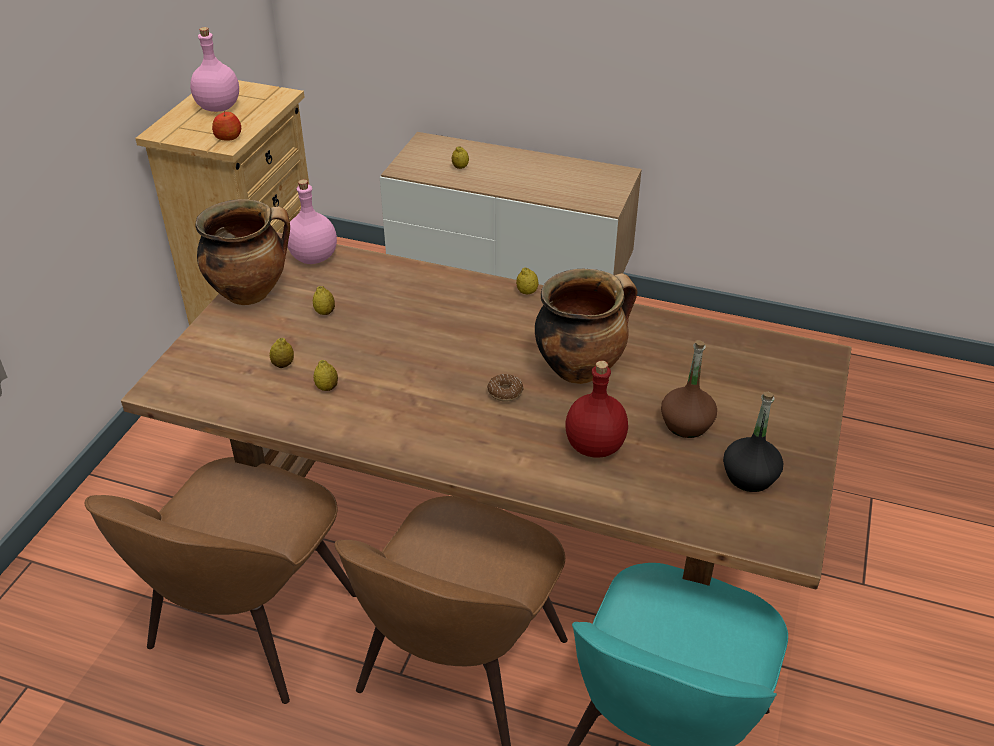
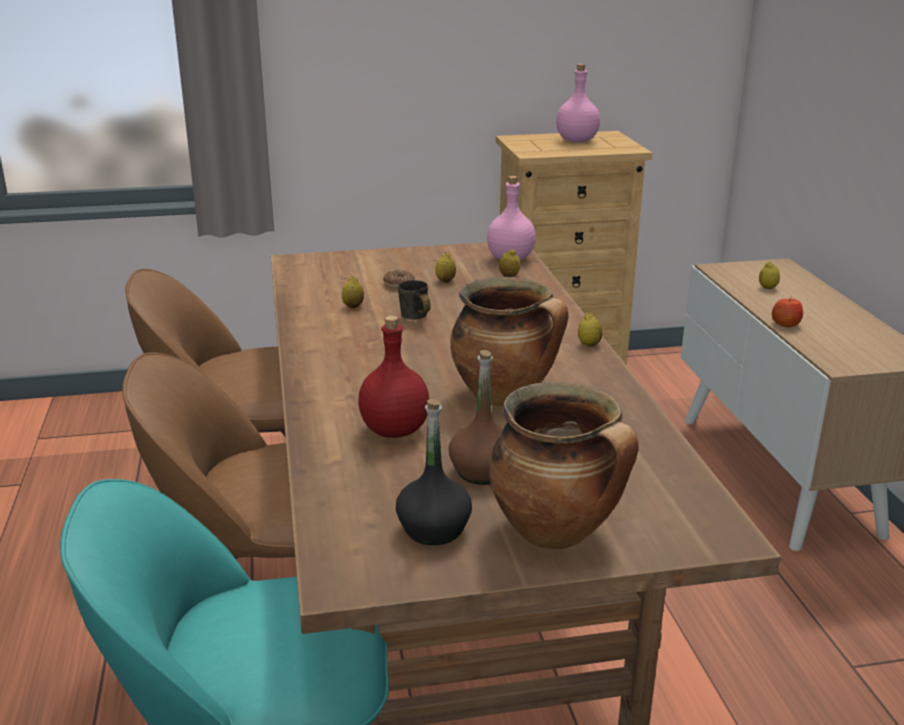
camera: 60 degrees right, 15 degrees down
(228, 137) = (541, 152): apple -> apple (785, 324)
(251, 292) = (436, 253): cooking pot -> cooking pot (557, 532)
(283, 364) = (363, 286): lemon -> lemon (509, 276)
(394, 362) = (413, 319): none -> grey mug
(505, 392) = (427, 371): donut -> donut (399, 284)

